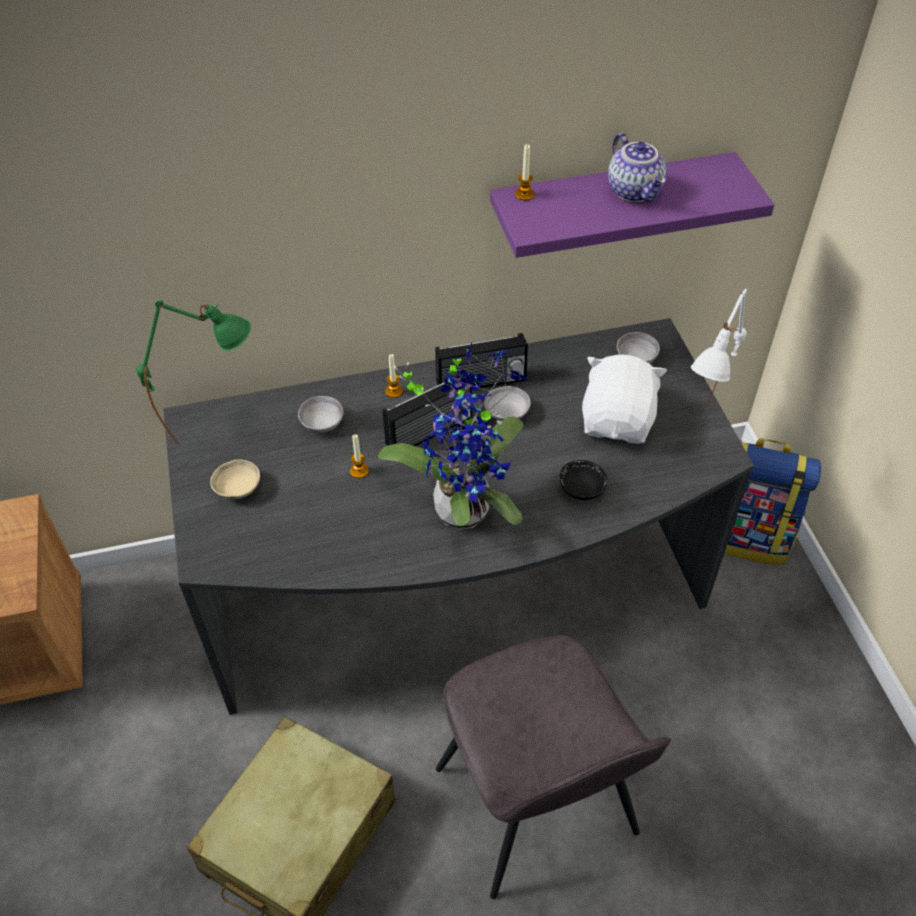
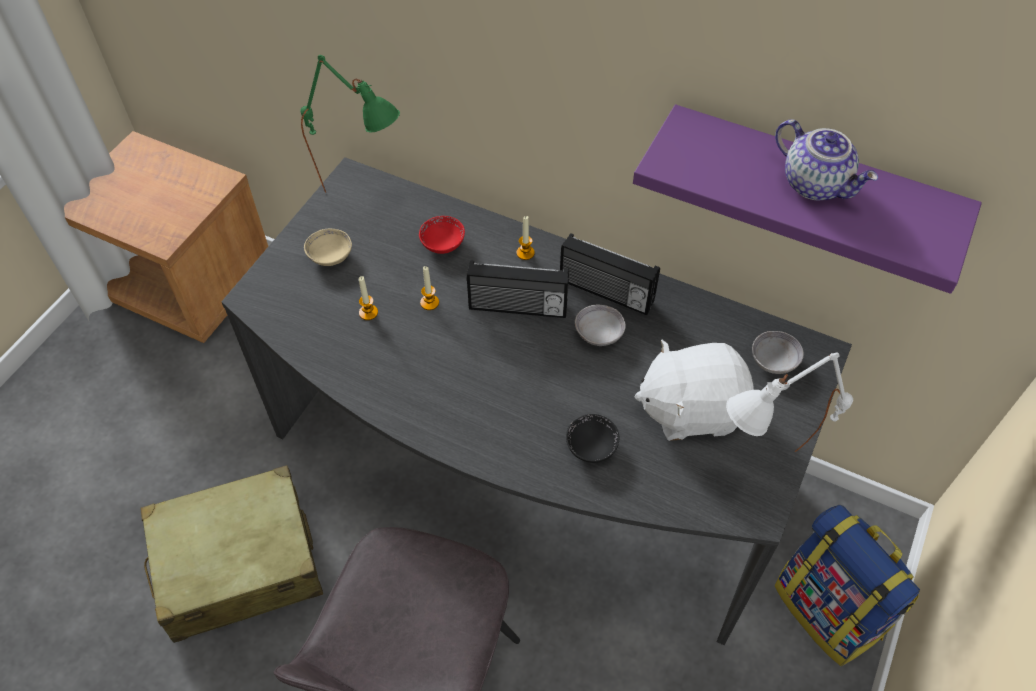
camera: 40 degrees right, 5 degrees up
(322, 423) = (443, 243): grey bowl -> red bowl
(464, 505) = (480, 389): potted plant -> none
(524, 195) = (700, 126): candle -> candle (368, 312)
(618, 421) = (691, 408): white plush toy -> white plush toy turned 150 degrees counterclockwise
(635, 191) = (816, 184): teapot -> teapot turned 60 degrees counterclockwise

